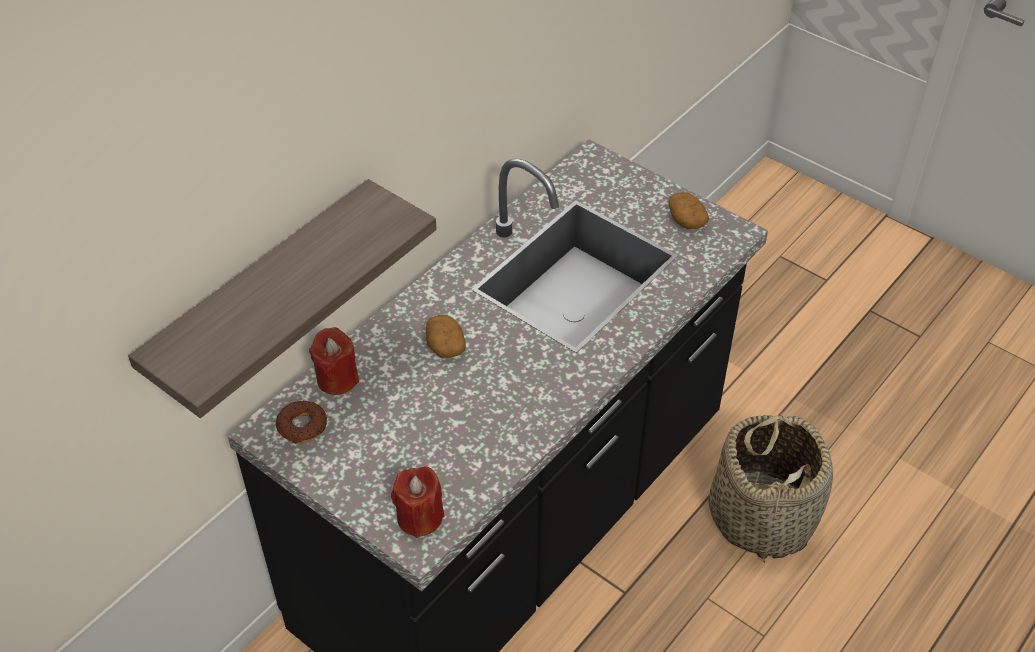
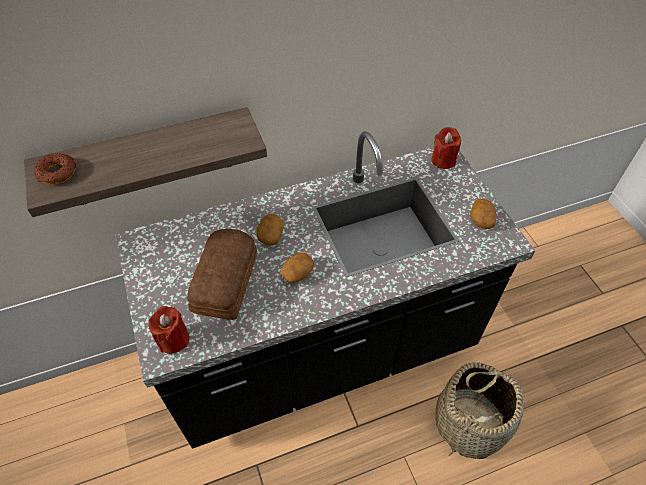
camera: 30 degrees right, 5 degrees up
(302, 426) = (156, 247): donut -> donut (57, 173)
(337, 379) = (196, 228): red candle -> red candle (443, 160)
(433, 422) = (227, 281): none -> bread
(515, 375) = (297, 273): none -> potato

